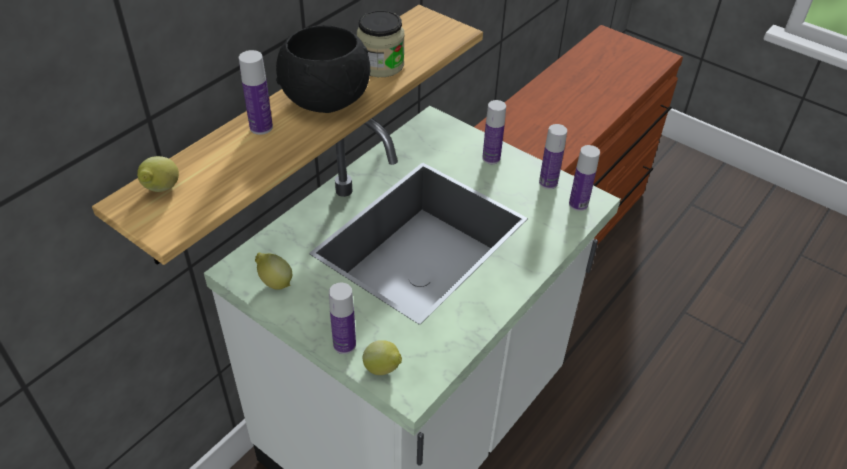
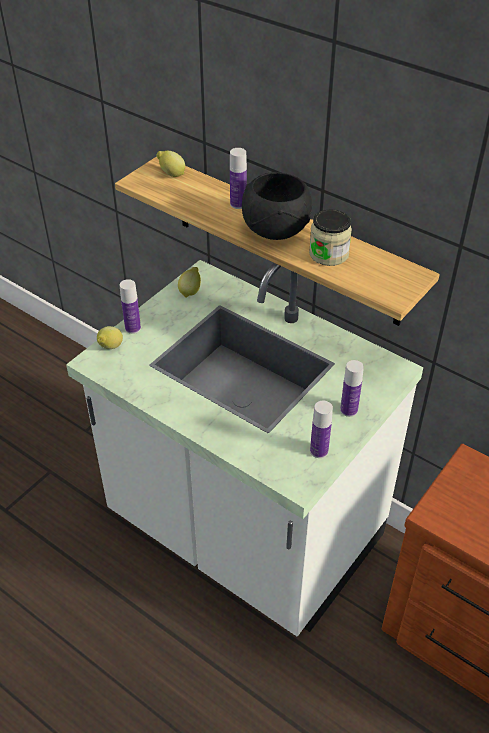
camera: 90 degrees right, 0 degrees up
(578, 204) = (290, 472): bottle -> none

